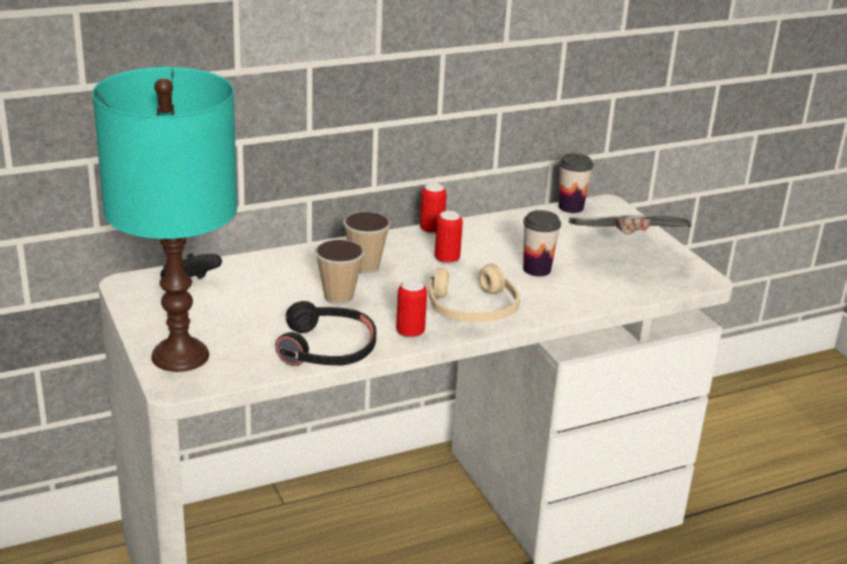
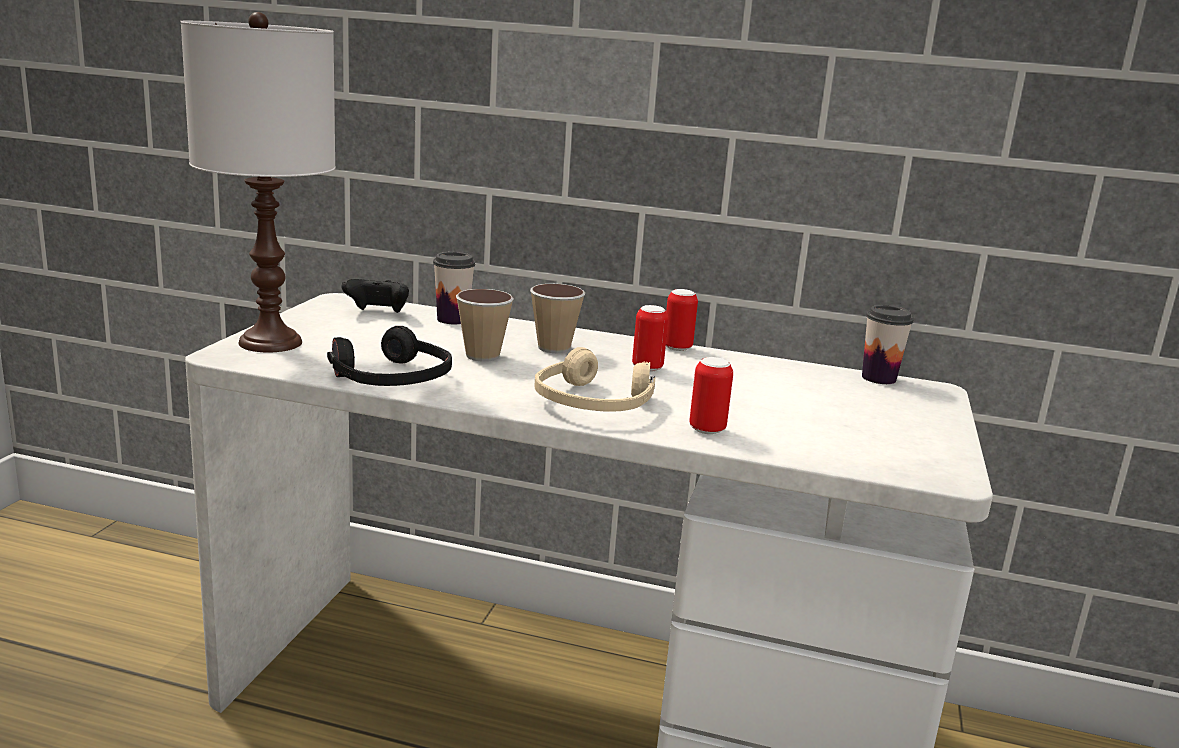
camera: 40 degrees right, 10 degrees down
(181, 356) = (270, 343): turquoise table lamp -> white table lamp
(410, 332) = (491, 396): can -> can (707, 429)
(537, 269) = (732, 403): cup -> cup (452, 319)
(623, 253) = (874, 425): newspaper -> none

